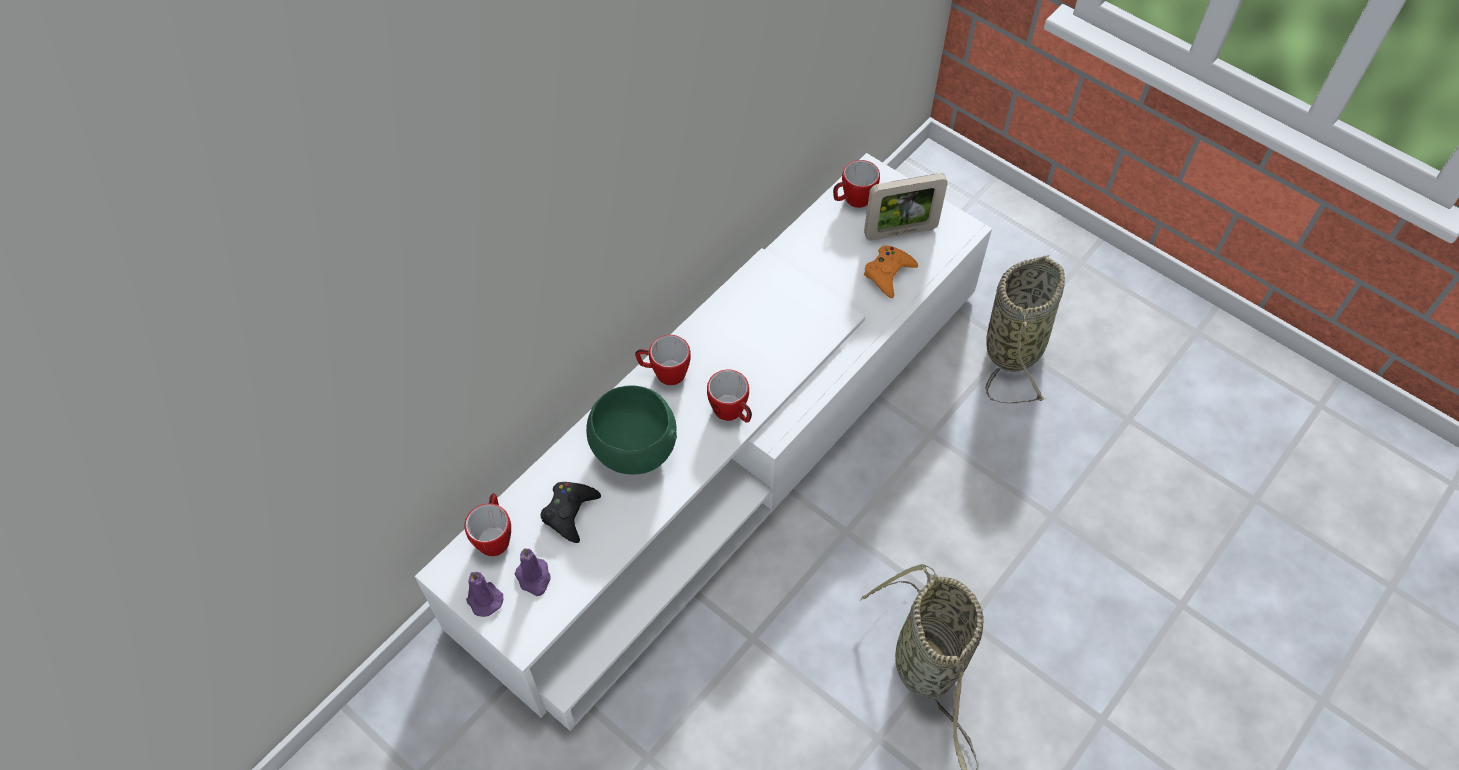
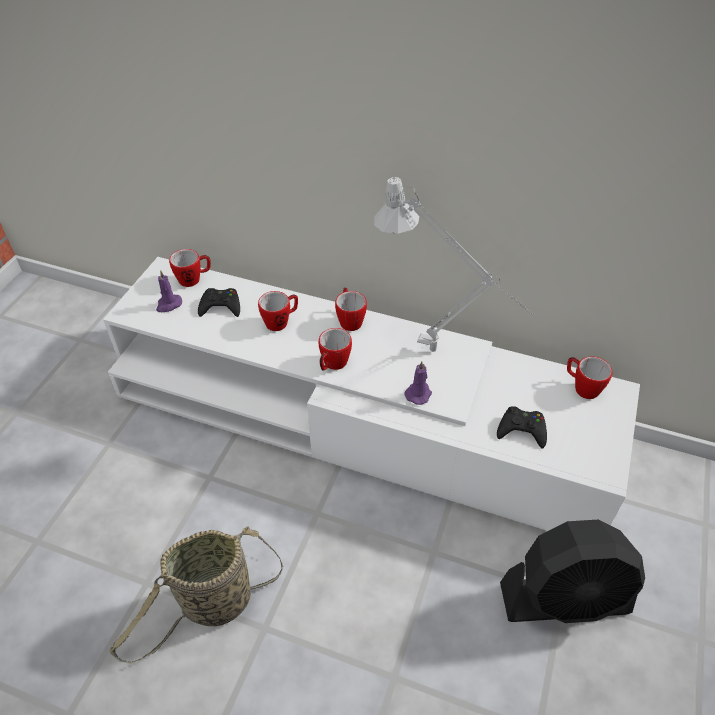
camera: 70 degrees right, 10 degrees down
(483, 598) = (149, 287): purple candle -> purple candle (419, 393)
(632, 448) = (281, 321): green bowl -> mug
(761, 300) = (442, 354): none -> grey table lamp
(888, 273) = (522, 430): orange game controller -> black game controller
(900, 232) = (572, 427): picture frame -> none
(1015, 344) = (565, 599): basket -> black fan

